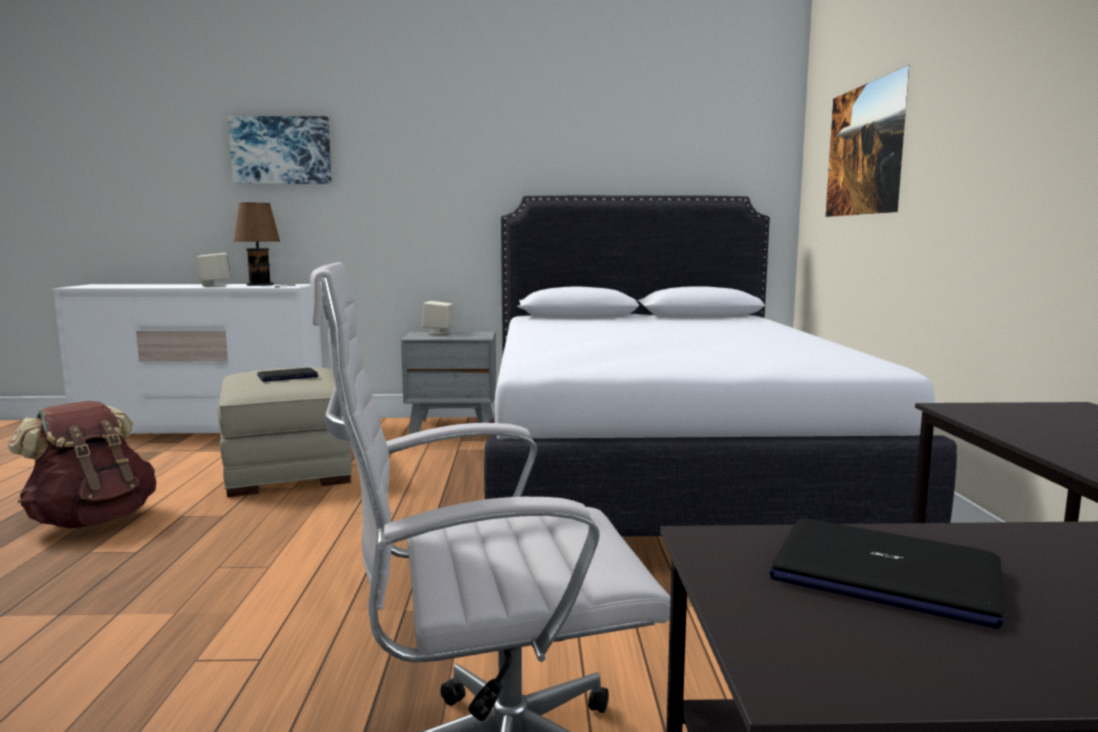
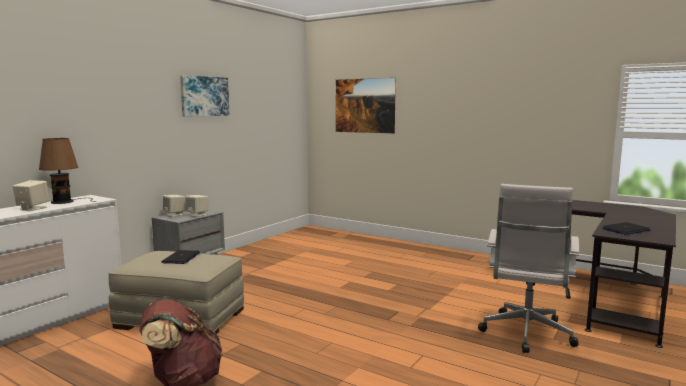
camera: 55 degrees left, 0 degrees up
(281, 150) = (54, 95): picture -> picture (204, 96)
(454, 336) = (197, 215): none -> beige speaker
(659, 471) = (336, 258): white bed -> none

